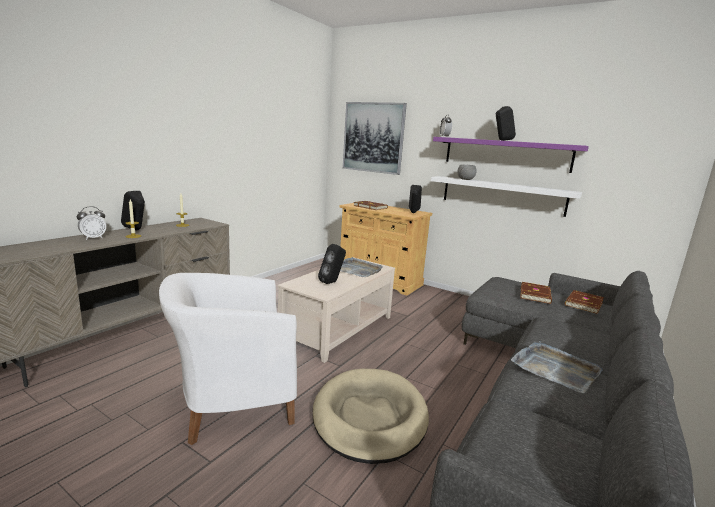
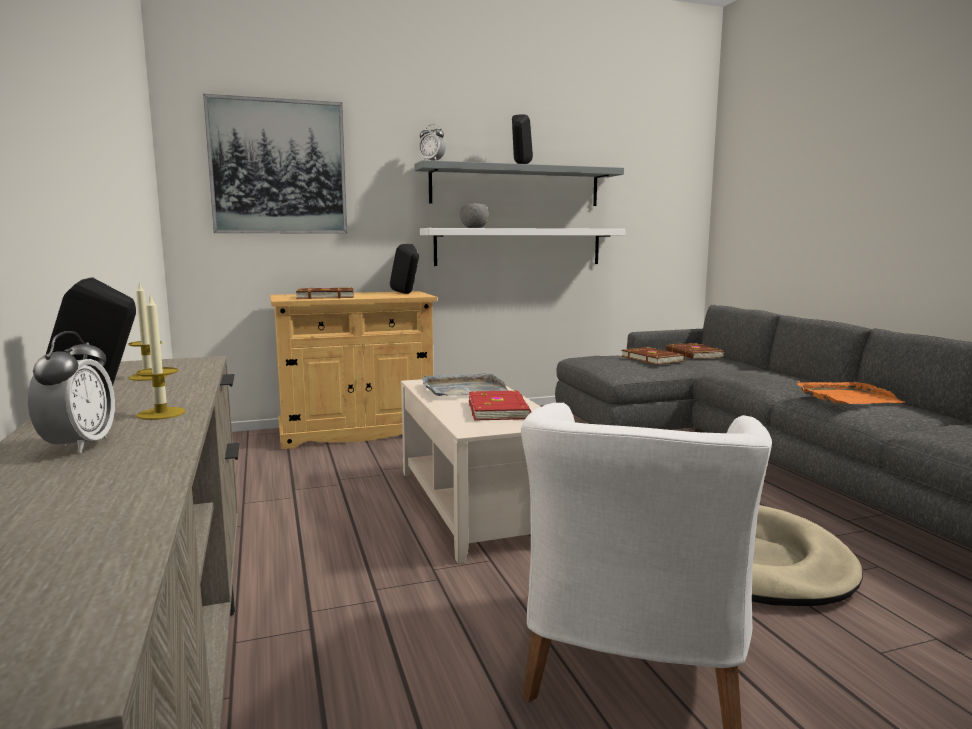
camera: 50 degrees left, 5 degrees down
(332, 282) = (499, 409): black speaker -> red book
(506, 154) = (516, 186): purple shelf -> grey shelf
(555, 369) = (846, 398): grey tray -> orange tray

